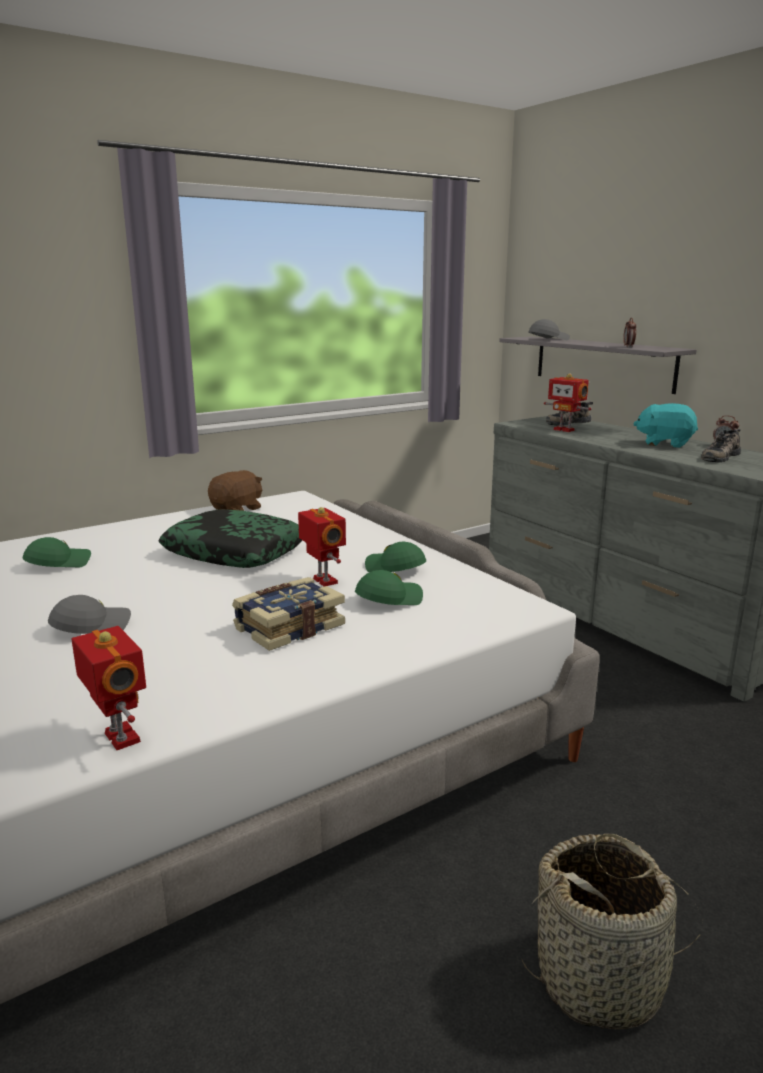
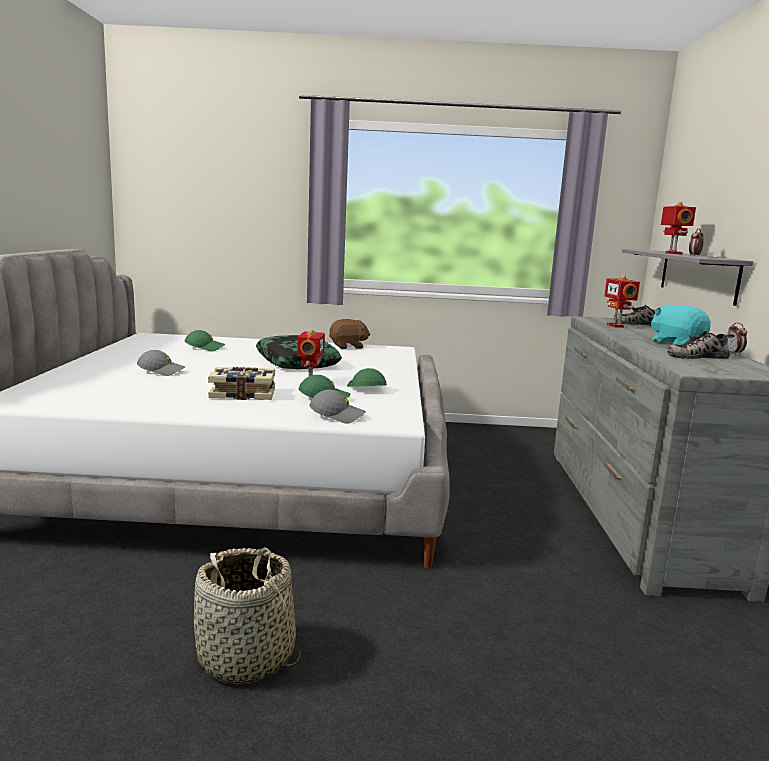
camera: 35 degrees right, 5 degrees down
(119, 738) = (82, 405): toy robot -> toy robot (672, 253)
(548, 339) = (657, 251): grey cap -> grey cap (337, 416)

